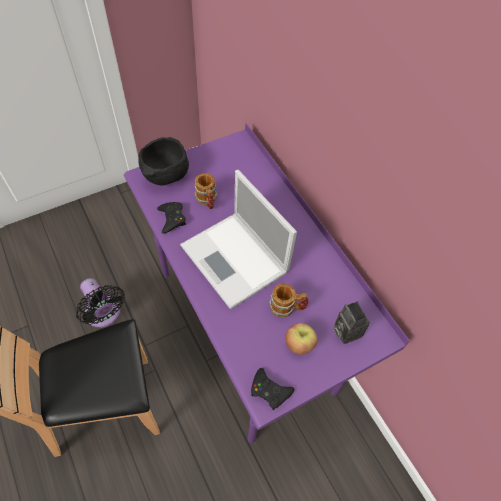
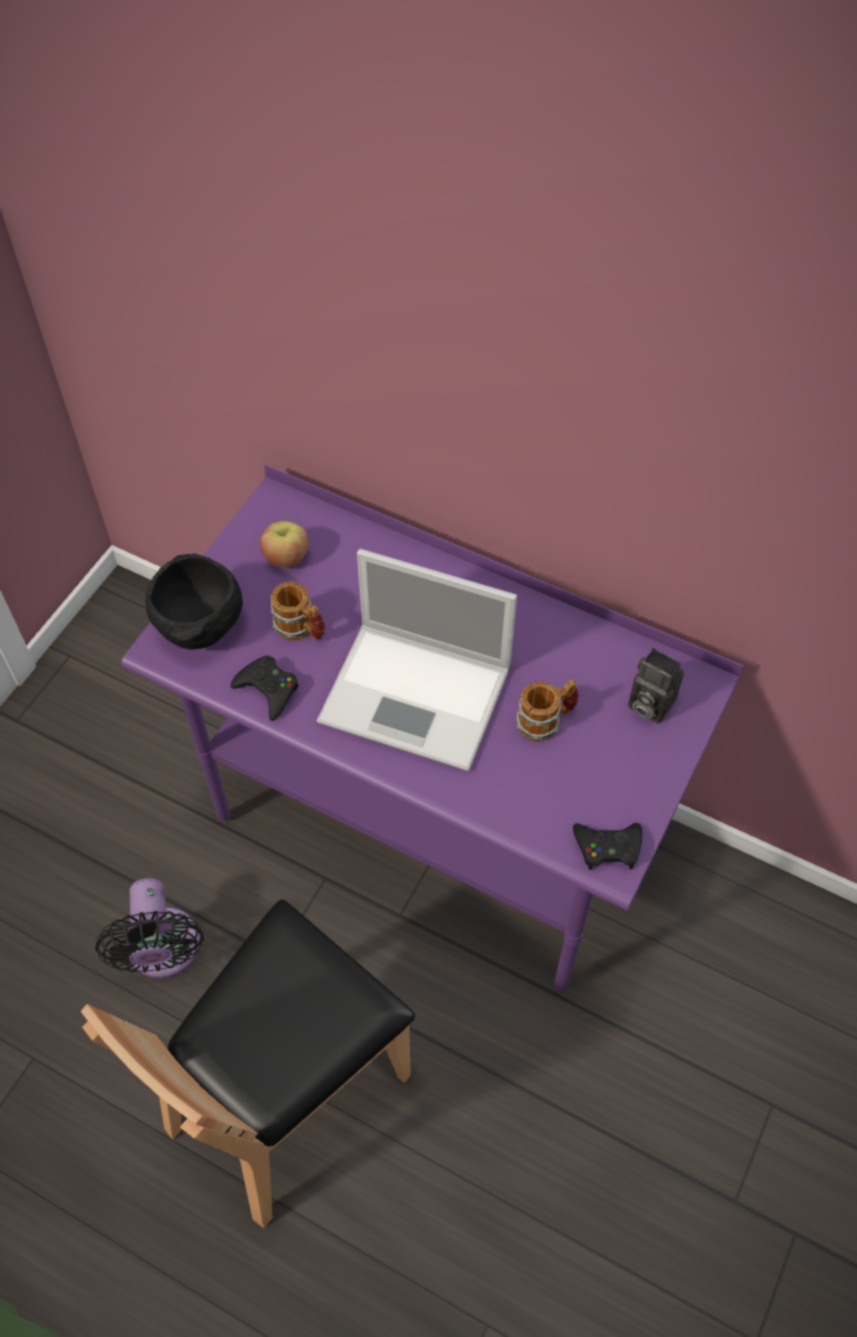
camera: 30 degrees left, 0 degrees up
(104, 315) = (164, 951): black fan -> black fan turned 60 degrees clockwise
(299, 344) = (600, 761): apple -> apple (286, 557)

